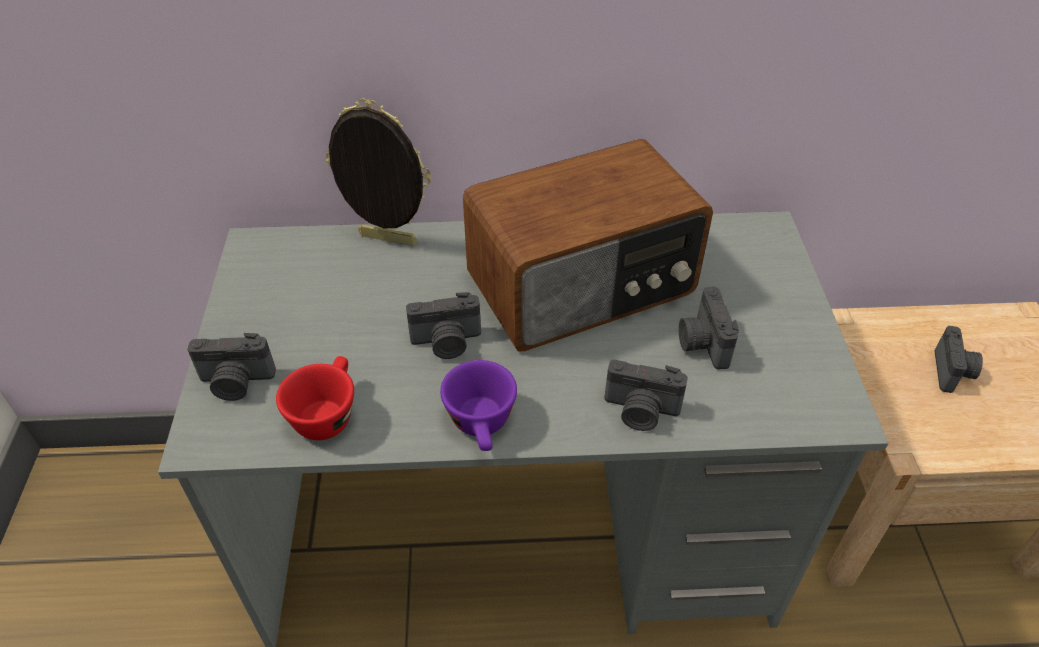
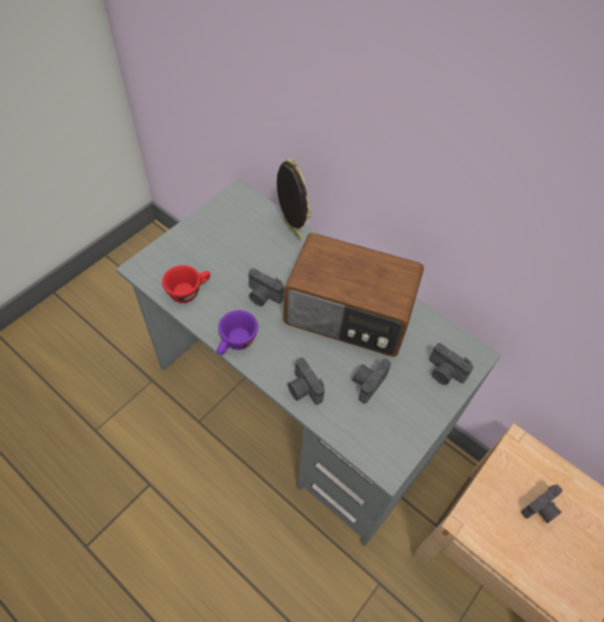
camera: 40 degrees right, 10 degrees up
(236, 383) = (172, 253): camera -> camera (444, 373)

